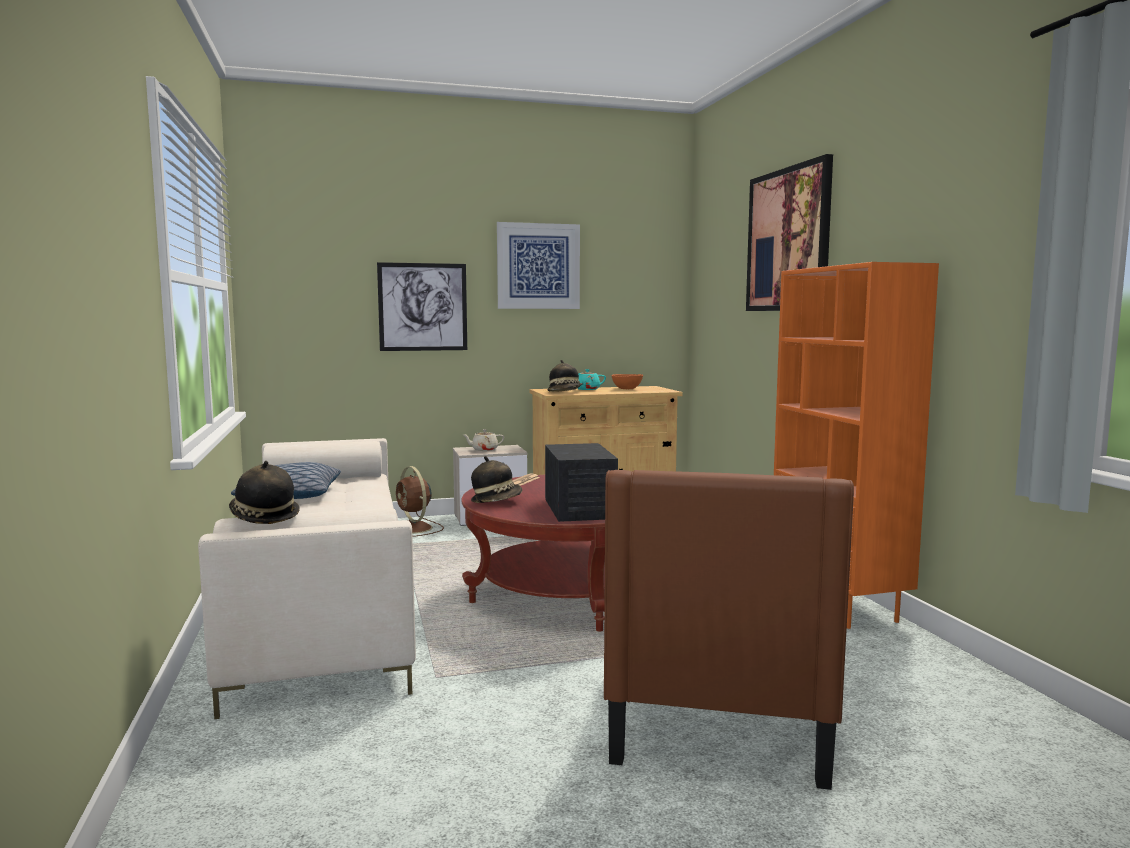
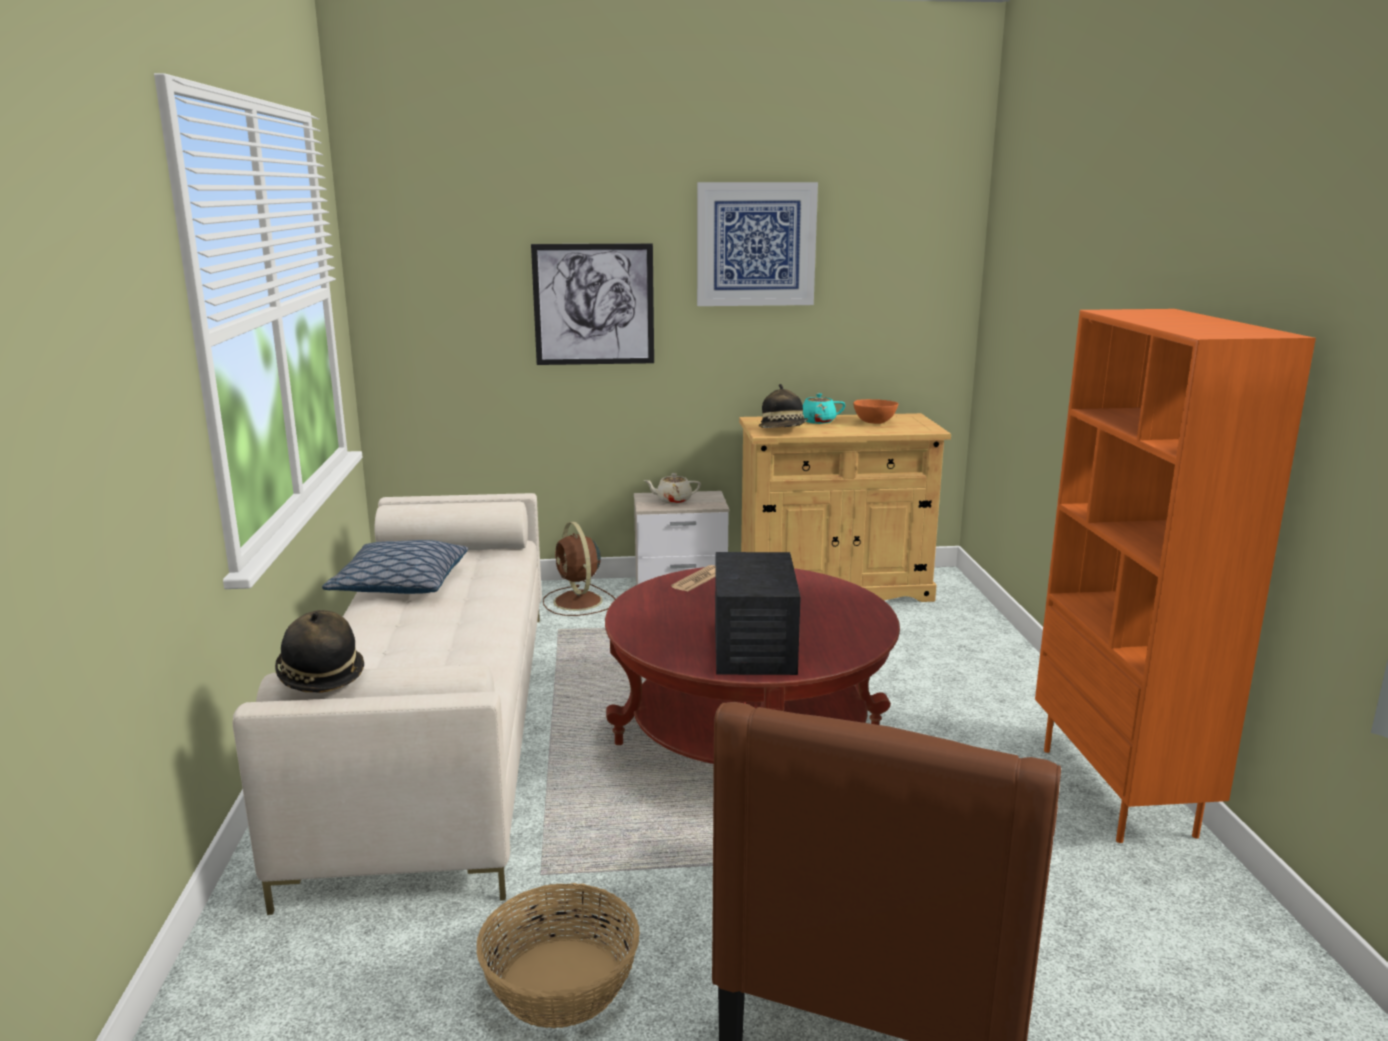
camera: 10 degrees right, 10 degrees up
(471, 735) = (560, 981): none -> basket
(496, 501) = (649, 621): hat -> none
(788, 240) = (1112, 237): picture -> none

